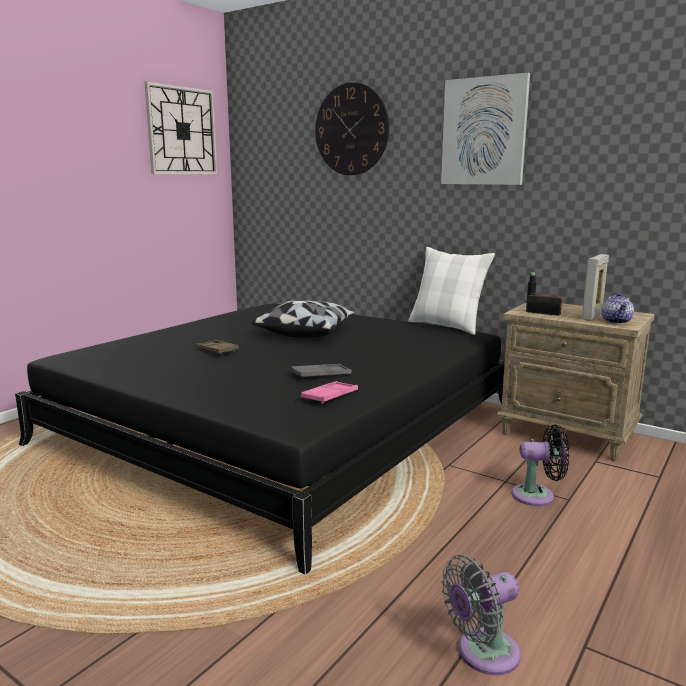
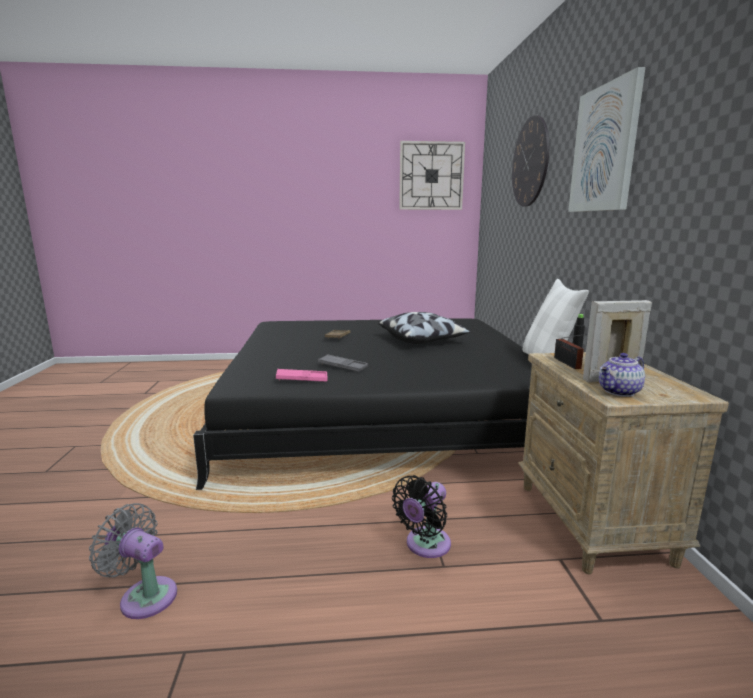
camera: 50 degrees right, 0 degrees up
(537, 496) = (425, 545): black fan -> black fan turned 75 degrees clockwise

